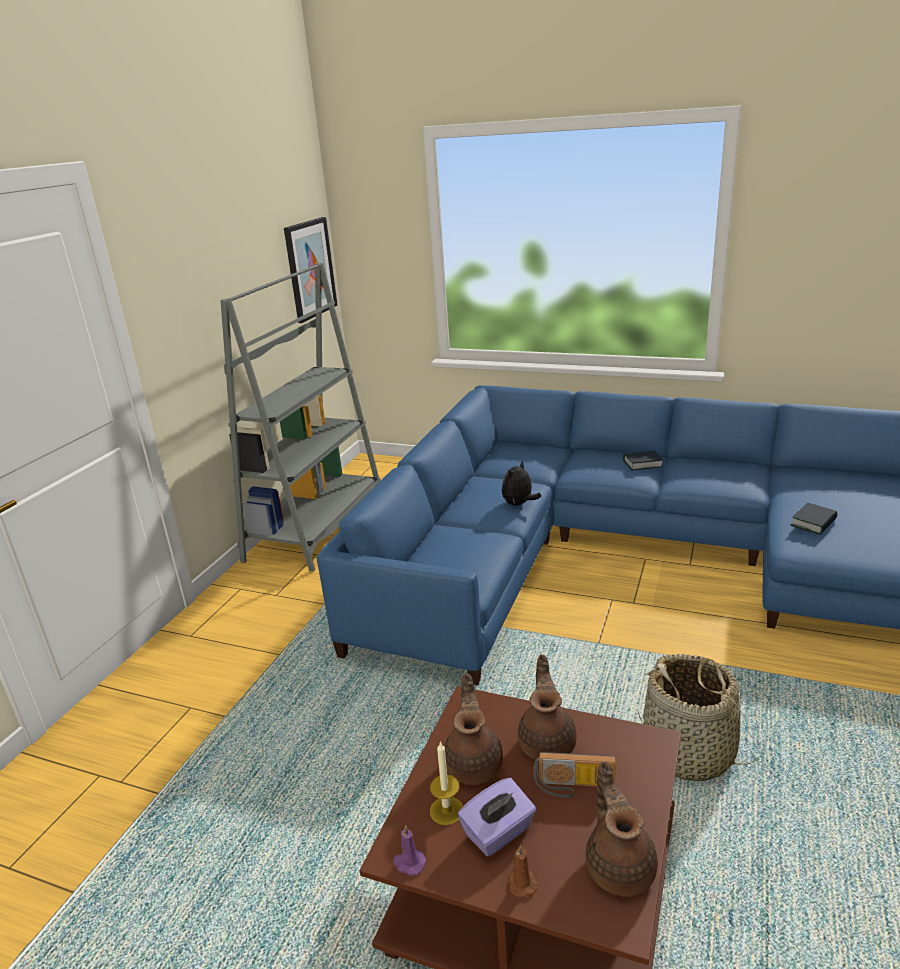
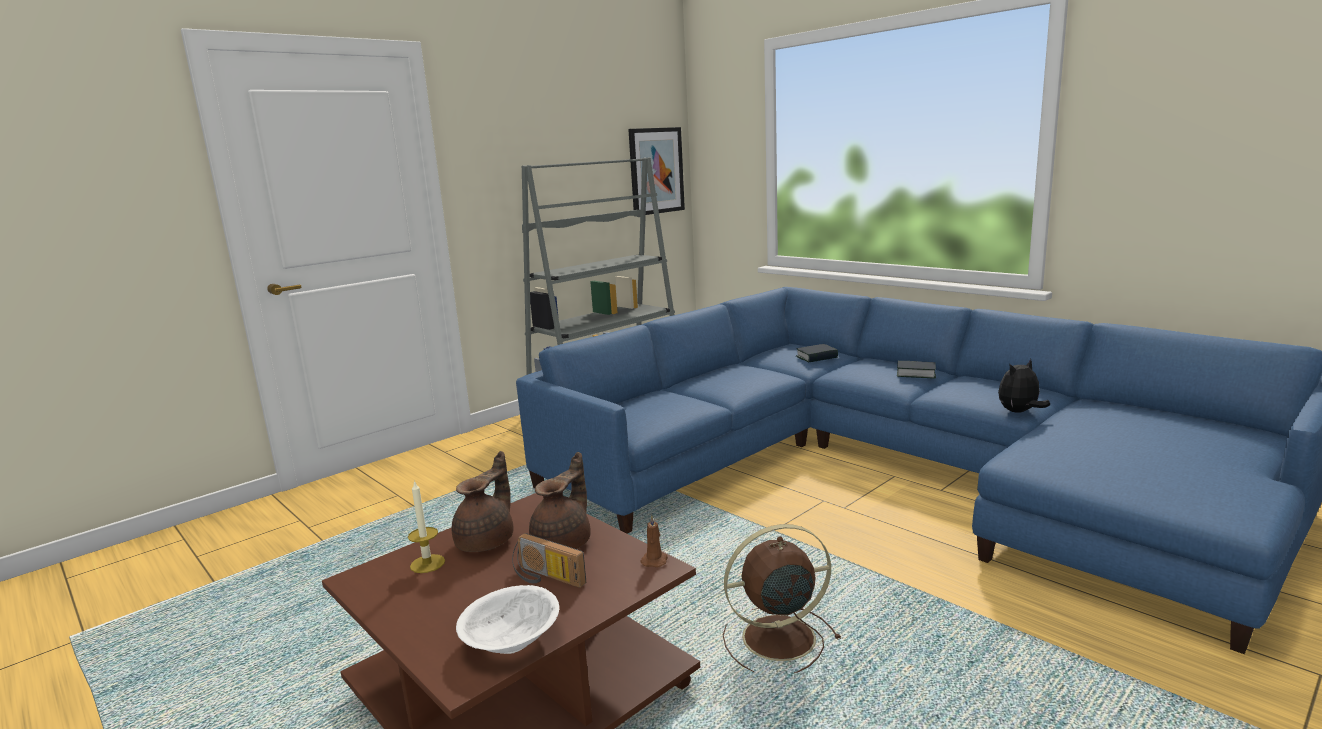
camera: 25 degrees right, 10 degrees down
(409, 863) = (358, 586): purple candle -> none
(498, 832) = (446, 588): purple tissue box -> none
(519, 504) = (752, 385): plush toy -> plush toy (1019, 412)
(521, 882) = (420, 625): brown candle -> brown candle (655, 560)
(619, 865) = (512, 640): brown teapot -> white bowl
(689, 752) = (775, 639): basket -> brown fan
(813, 523) = (1062, 444): book -> book (816, 357)

